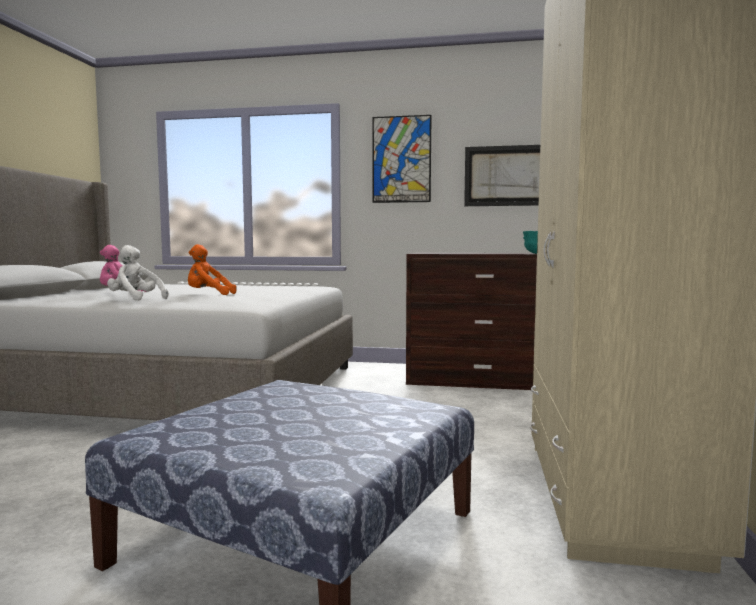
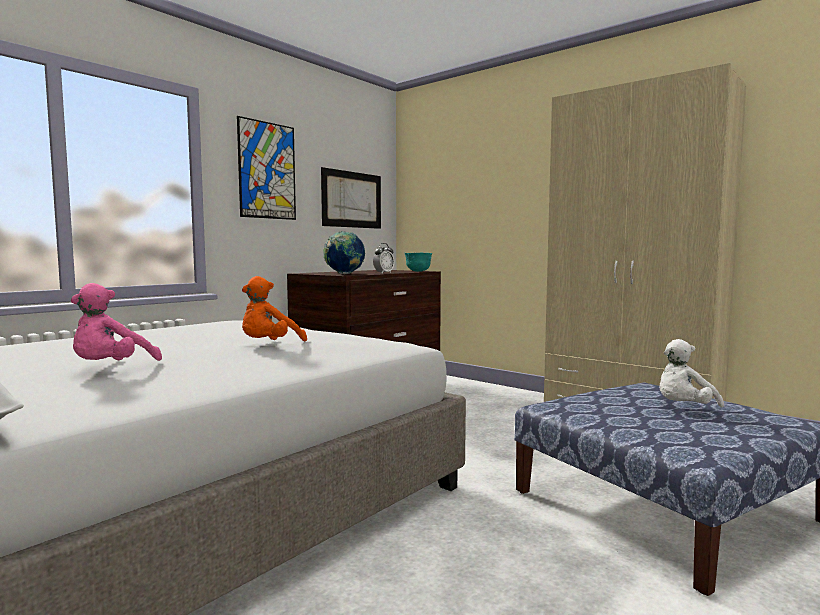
camera: 60 degrees left, 0 degrees up
(135, 299) = (243, 367): white plush toy -> white plush toy (683, 408)
(430, 253) = (344, 274): none -> globe
(472, 253) = (383, 273): none -> alarm clock

